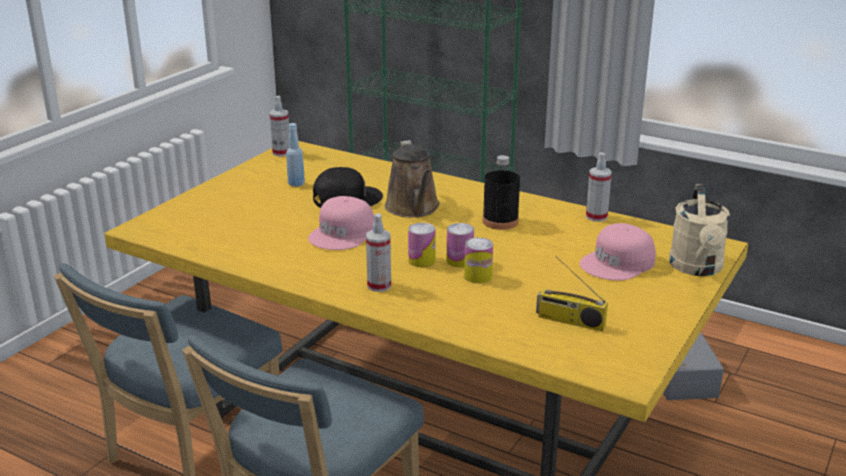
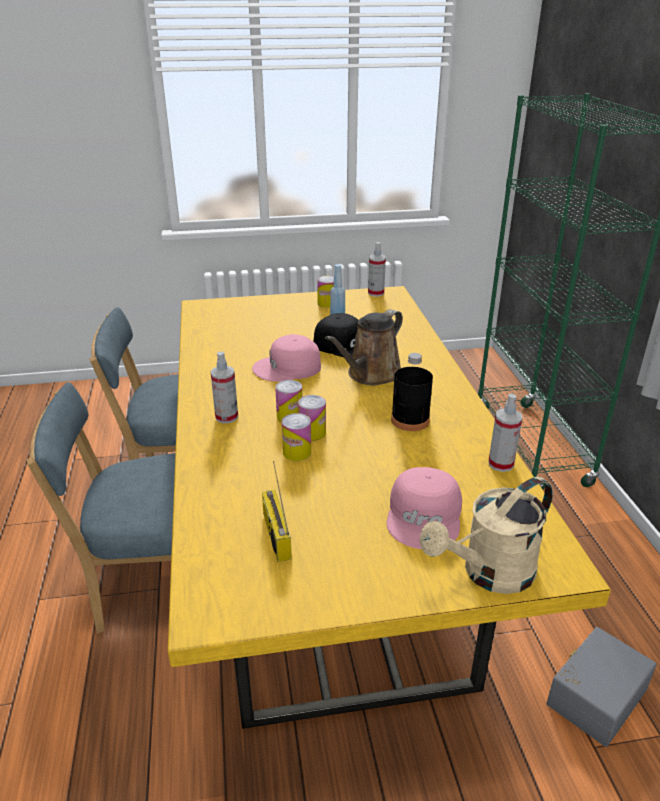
camera: 50 degrees right, 5 degrees up
(258, 176) = (327, 303): none -> can
(618, 263) = (425, 516): pink cap -> pink cap turned 90 degrees counterclockwise

